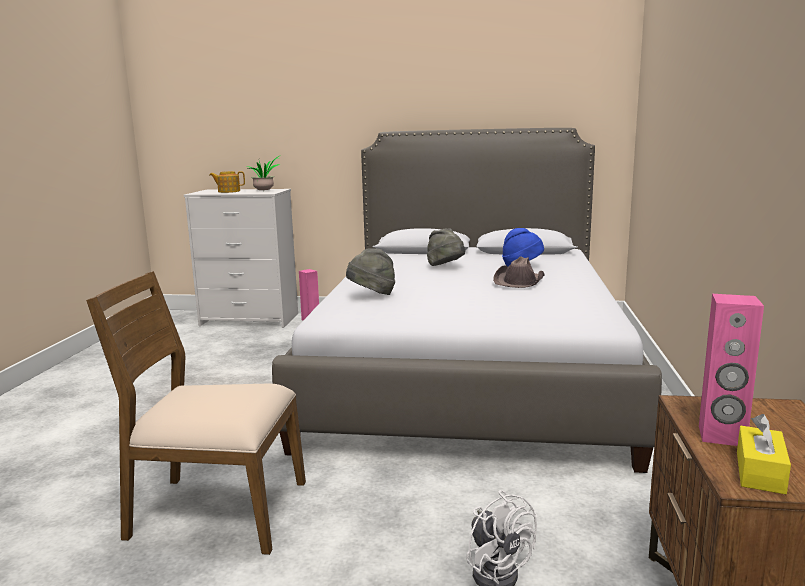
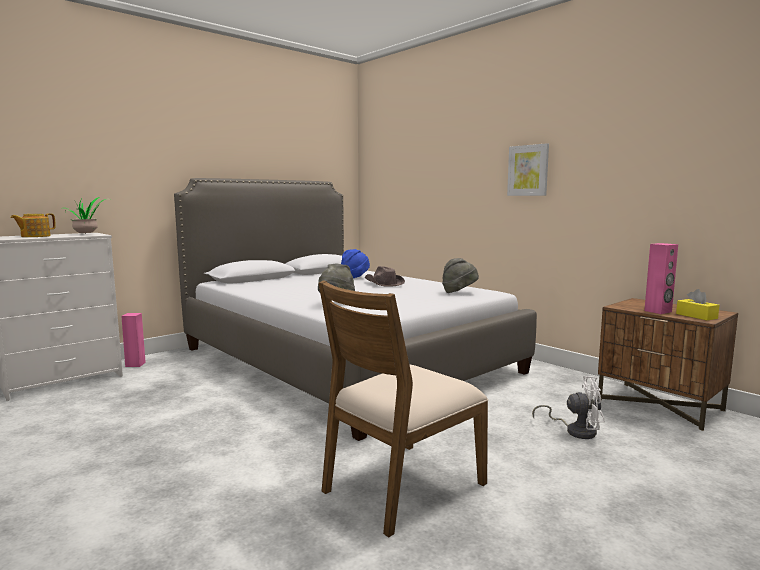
camera: 50 degrees left, 5 degrees down
(446, 267) = (311, 284): grey hat -> grey hat (459, 292)
(739, 116) = (528, 170): none -> picture

